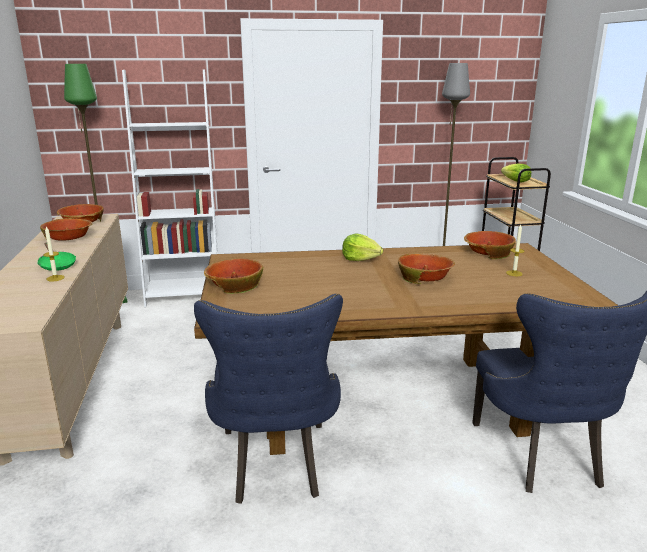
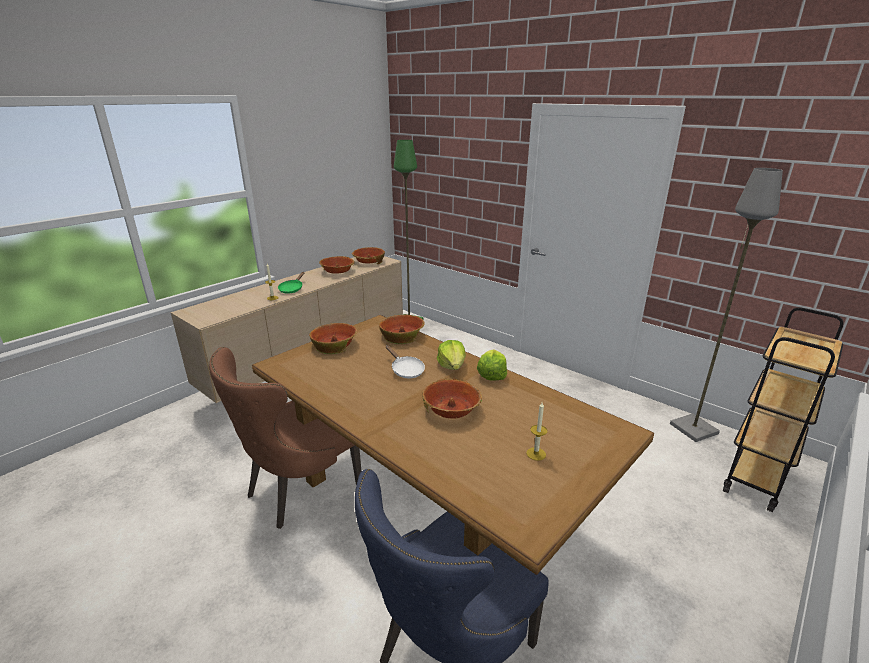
camera: 50 degrees right, 5 degrees up
(183, 296) = (451, 338): white bookcase -> none
(275, 464) = (298, 489): blue chair -> brown chair
(338, 273) = (405, 370): none -> white frying pan
(488, 252) = (575, 418): bowl -> bowl (402, 335)
(515, 181) = (799, 350): lettuce -> lettuce (491, 374)

